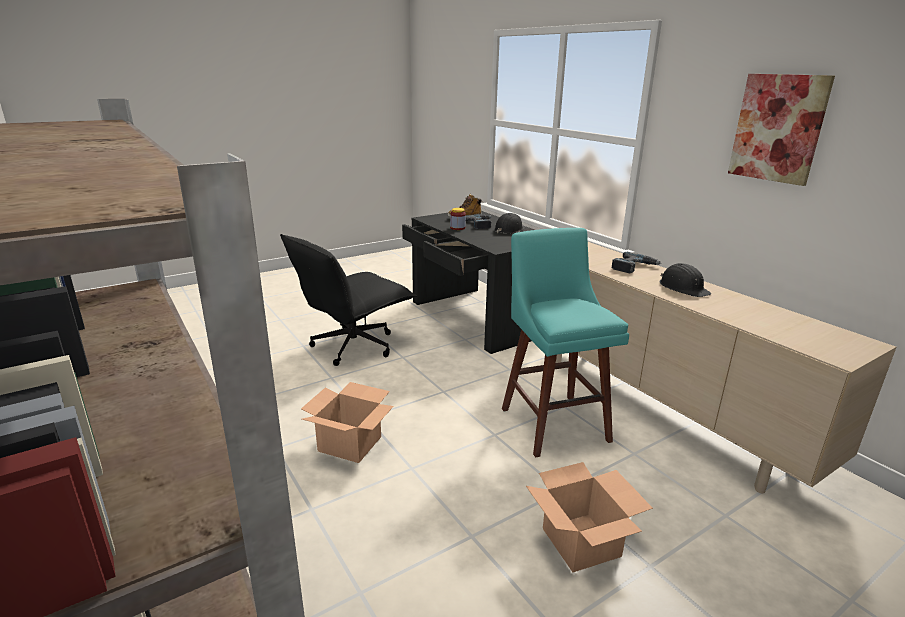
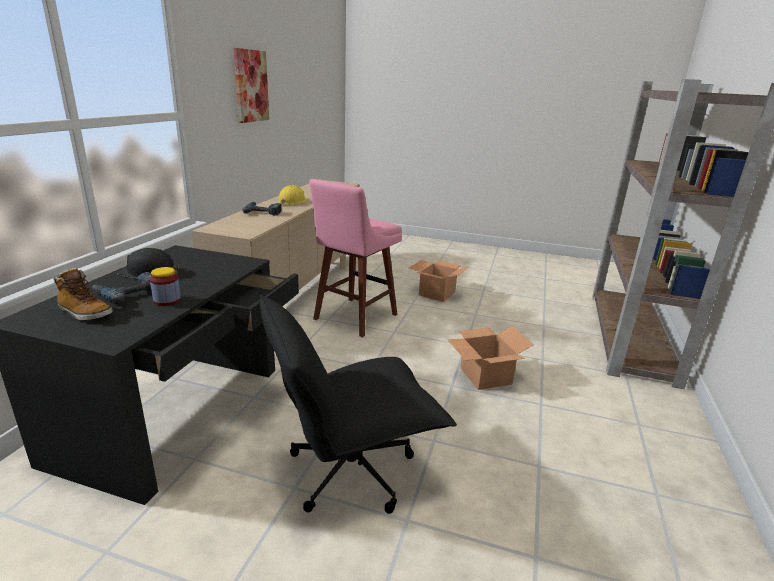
camera: 130 degrees left, 0 degrees up
(355, 345) = (353, 469): black office chair -> black office chair turned 150 degrees clockwise
(553, 423) = (354, 318): turquoise stool -> pink stool
(683, 288) = (292, 201): black hard hat -> yellow hard hat

